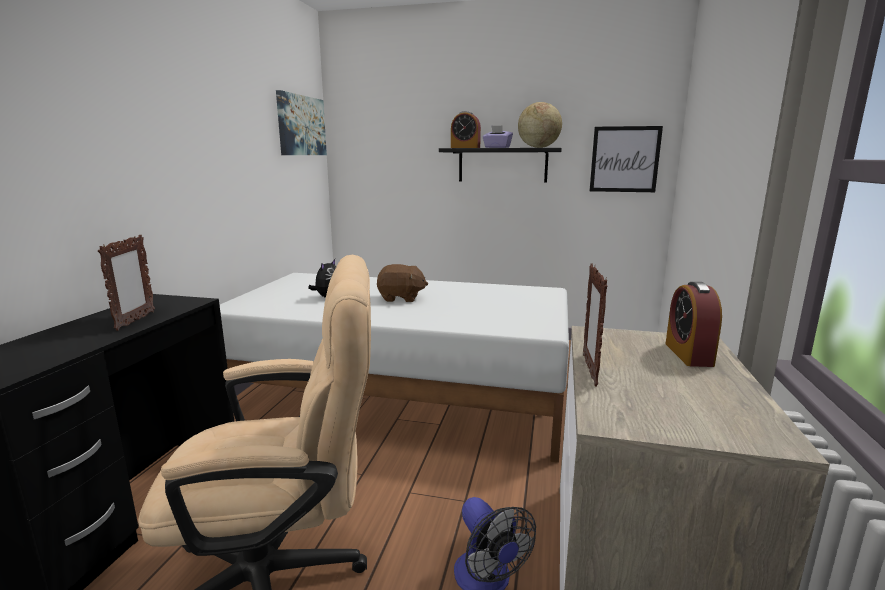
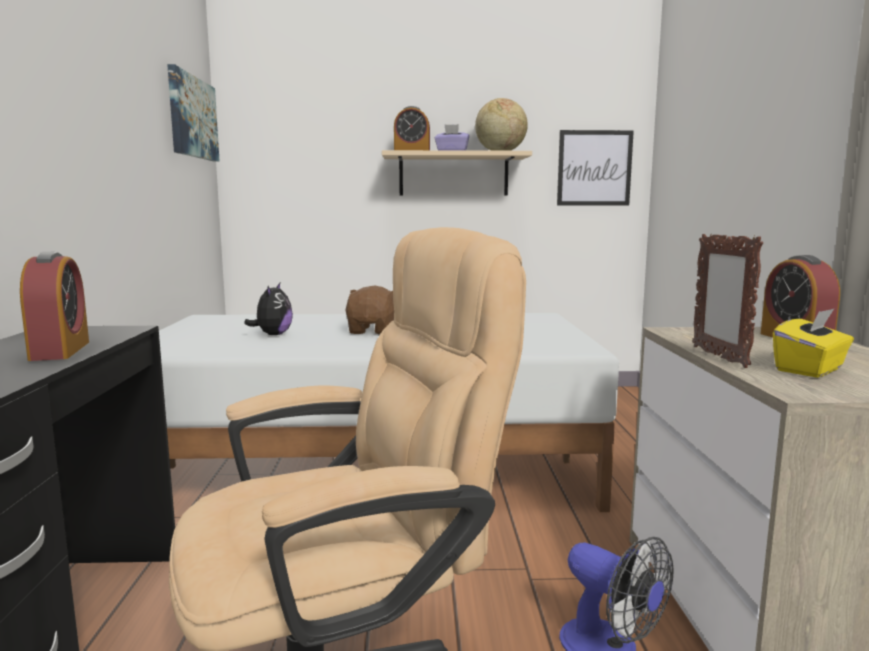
camera: 15 degrees left, 5 degrees down
(135, 321) = (60, 350): picture frame -> alarm clock
(401, 298) = (373, 331): brown plush toy -> brown plush toy turned 75 degrees counterclockwise
(502, 165) = (453, 175): black shelf -> beige shelf
(651, 395) = (810, 370): none -> yellow tissue box

